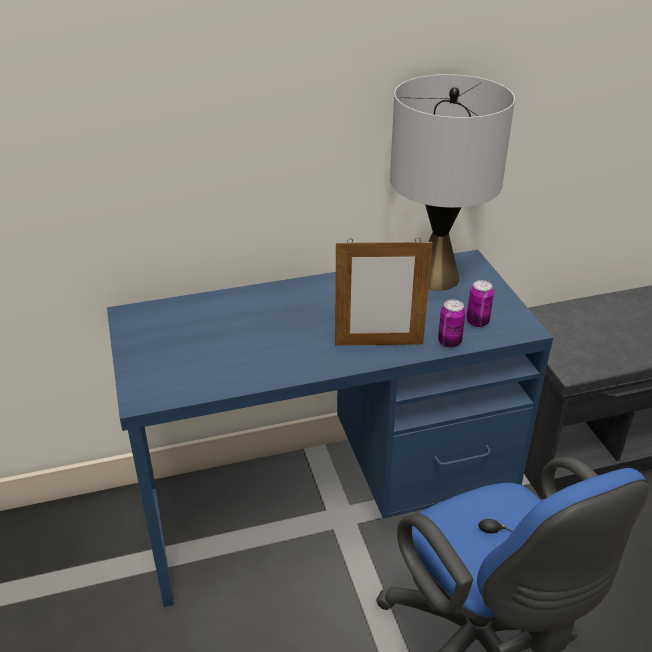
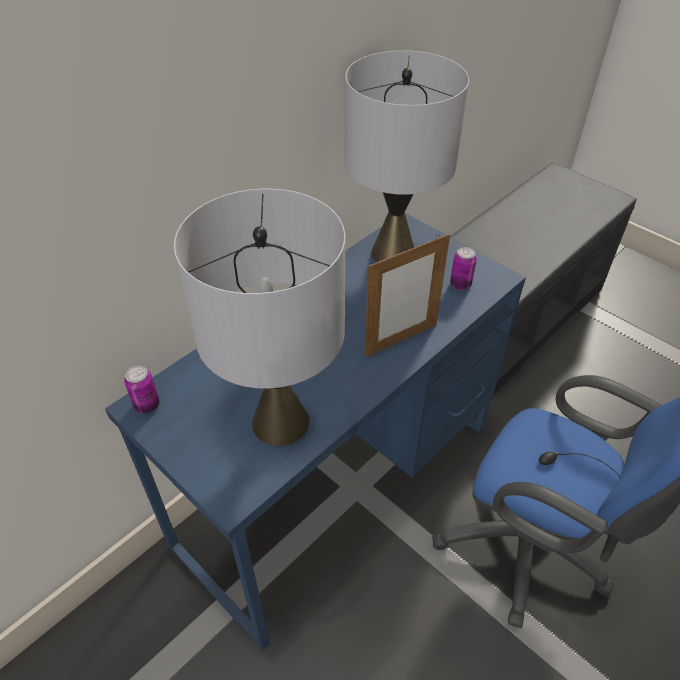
camera: 30 degrees left, 10 degrees up
(222, 364) = (280, 422): none -> grey table lamp
(449, 342) = (455, 314): can -> can (147, 405)

